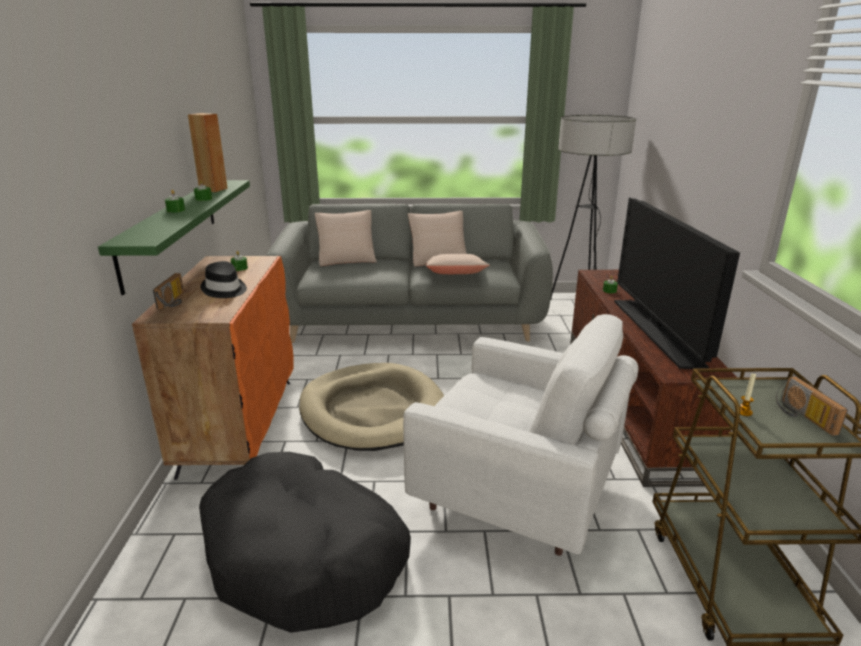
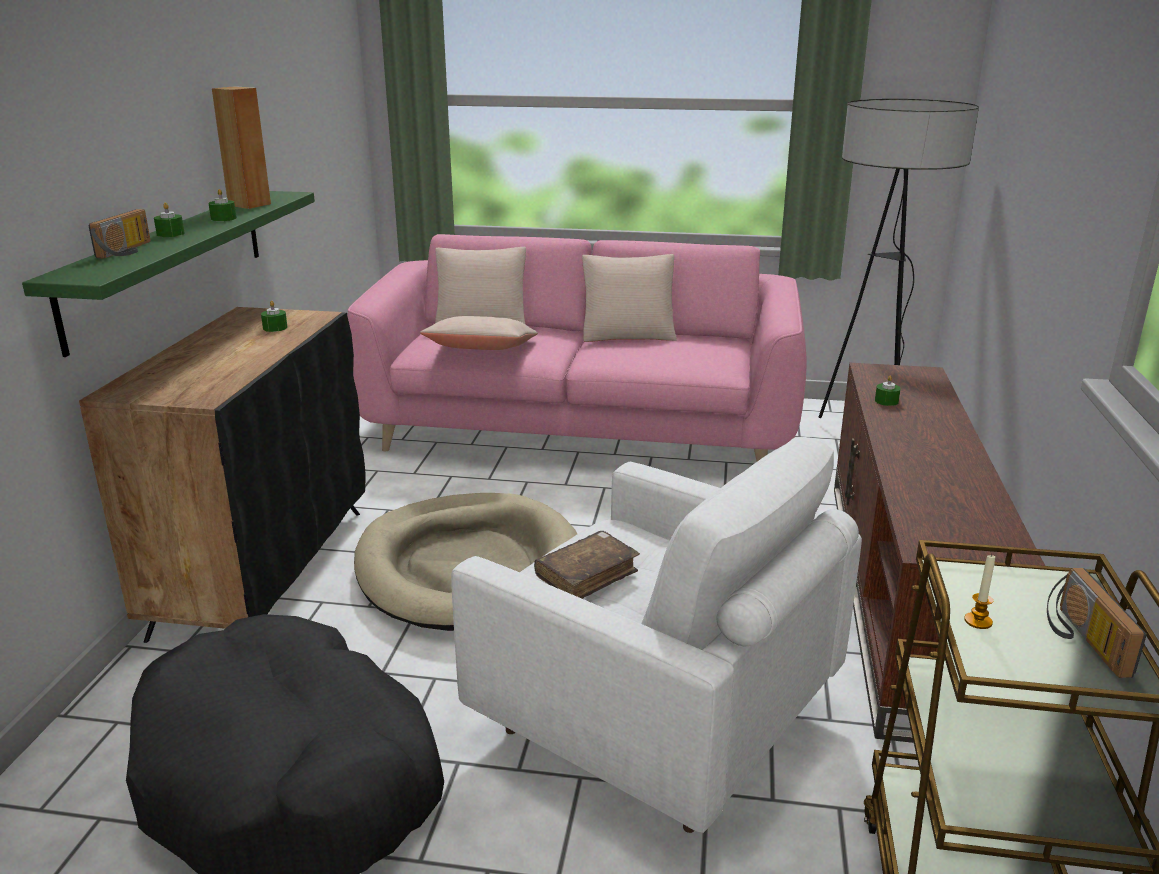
camera: 10 degrees right, 0 degrees up
(174, 301) = (155, 371): radio -> radio (128, 251)
(224, 289) = (235, 359): black hat -> none
(239, 424) = (263, 569): orange cabinet -> black cabinet
(411, 322) = (581, 432): grey sofa -> pink sofa
(455, 275) = (644, 360): beige pillow -> beige pillow (482, 352)
(476, 408) = (586, 576): none -> brown book
(657, 332) = (936, 476): television -> none

